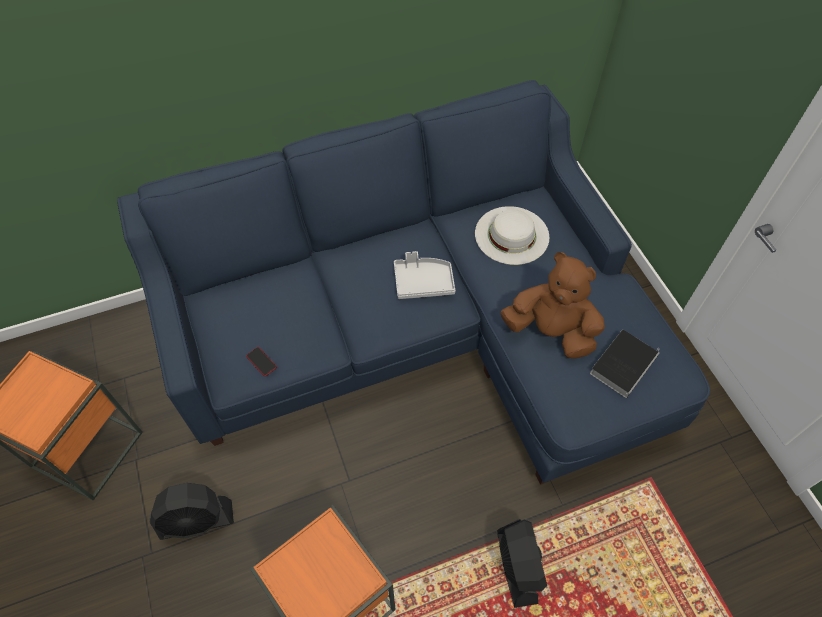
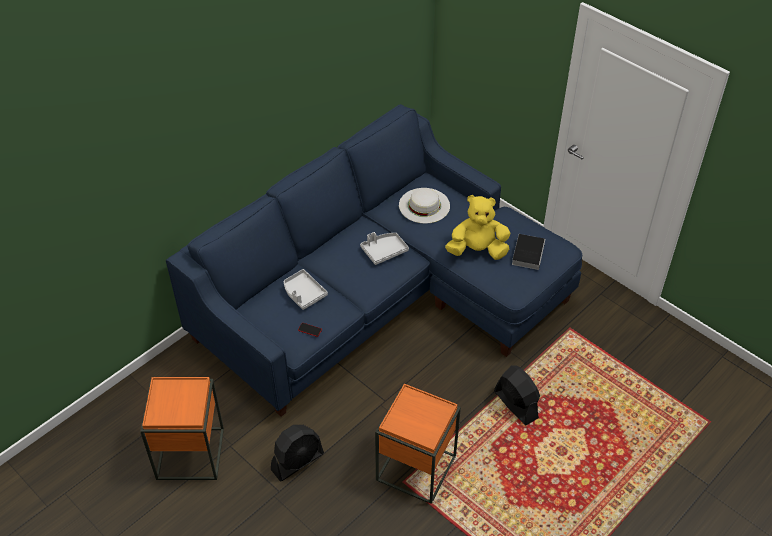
camera: 25 degrees left, 10 degrees down
(286, 304) = (303, 293): none -> grey tray
(550, 331) = (477, 250): brown plush toy -> yellow plush toy

